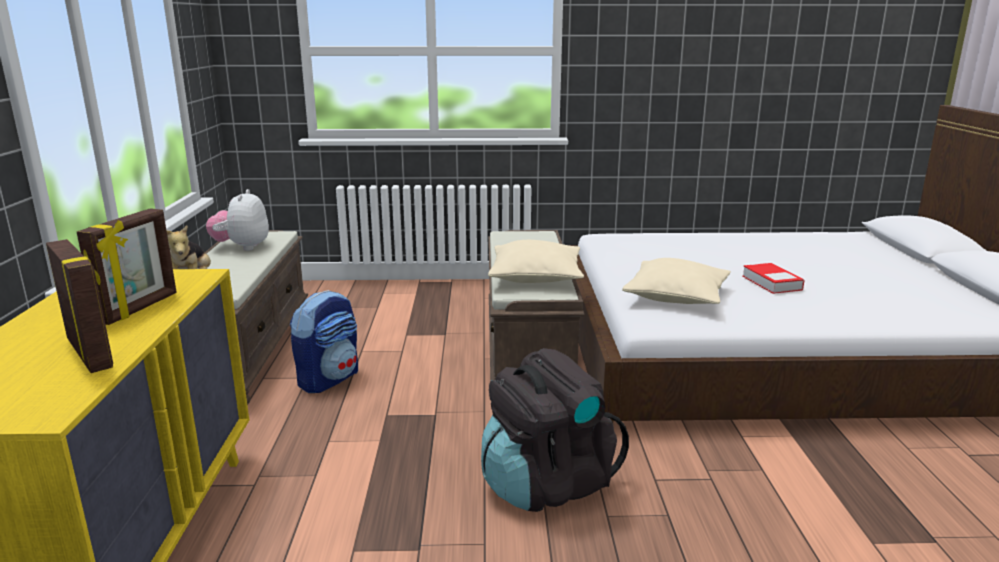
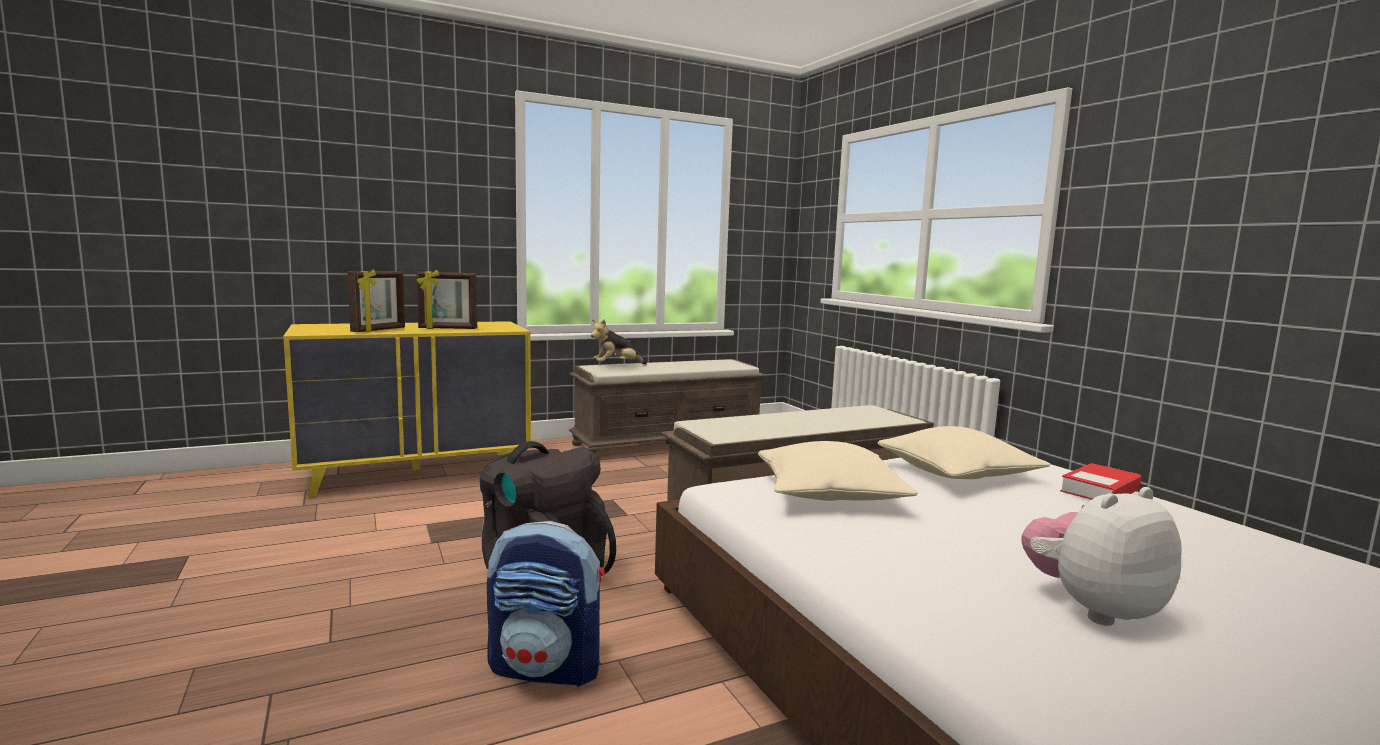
camera: 65 degrees right, 10 degrees down
(242, 247) = (698, 364): plush toy -> plush toy (1092, 608)
(329, 379) = (651, 472): backpack -> backpack (547, 668)
(536, 277) = (754, 426): beige pillow -> beige pillow (957, 474)
(771, 283) = (988, 545): book -> book (1100, 490)

